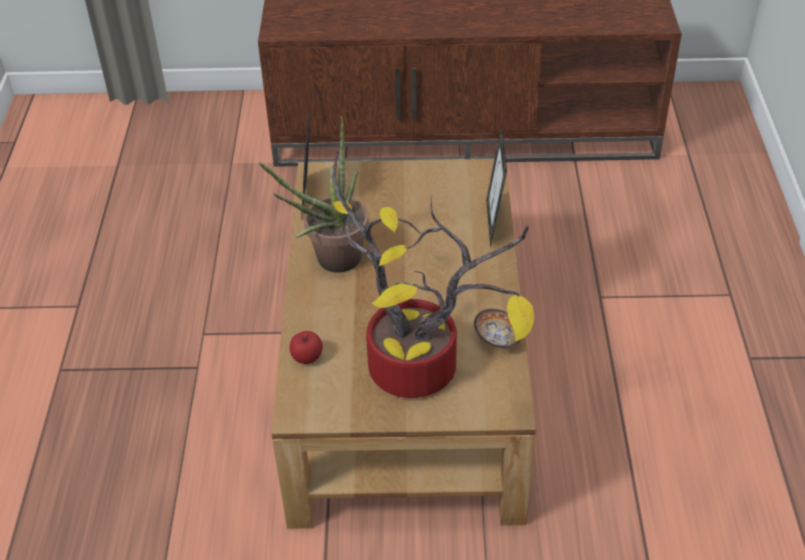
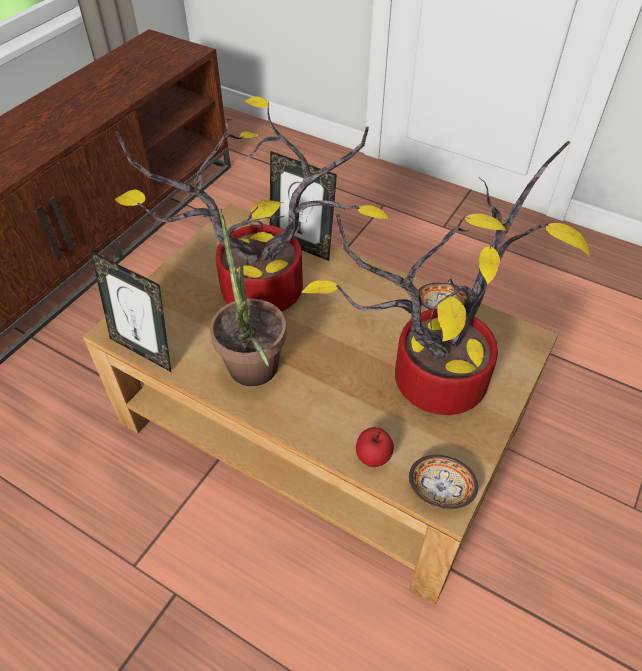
camera: 60 degrees left, 5 degrees up
(304, 406) = (440, 490): none -> bowl
(413, 224) = (256, 294): none -> potted plant

